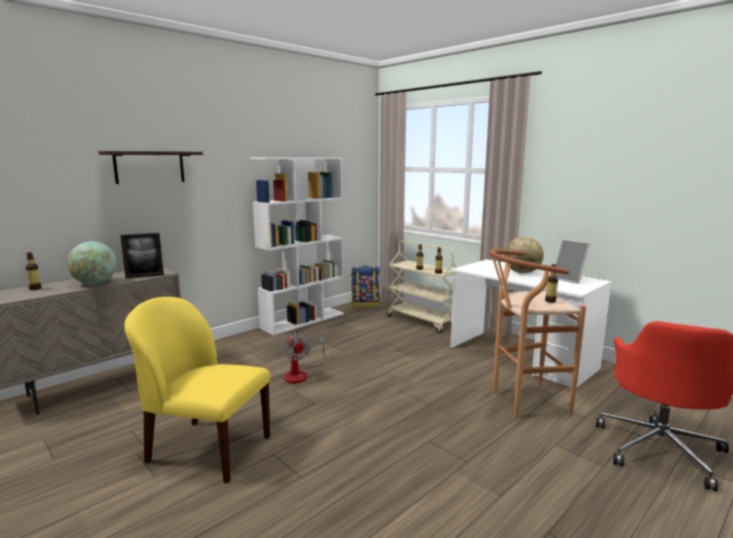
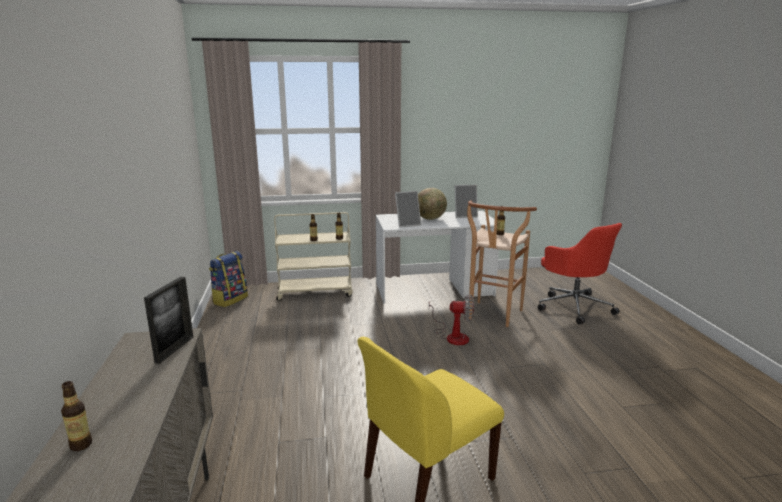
camera: 55 degrees left, 5 degrees up
(95, 283) = (149, 388): globe -> none
(149, 167) = (87, 177): shelf -> none
(301, 374) = (337, 384): fan -> fan (452, 336)
(303, 320) = (209, 342): white bookcase -> none
(485, 270) = (407, 224): none -> picture frame

